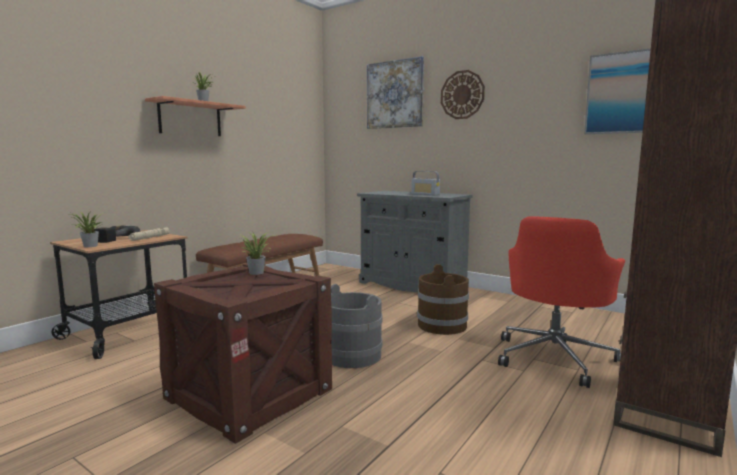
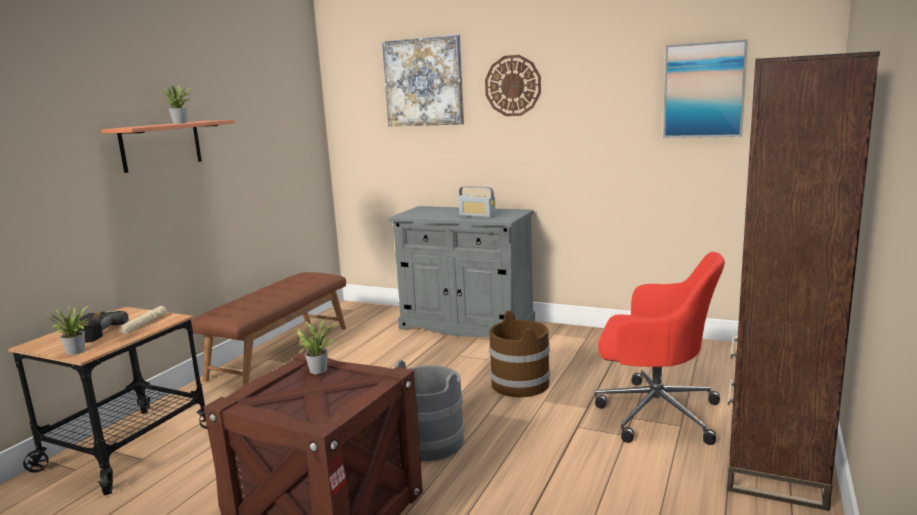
camera: 10 degrees left, 5 degrees up
(555, 357) = (654, 412): red office chair -> red office chair turned 90 degrees counterclockwise

